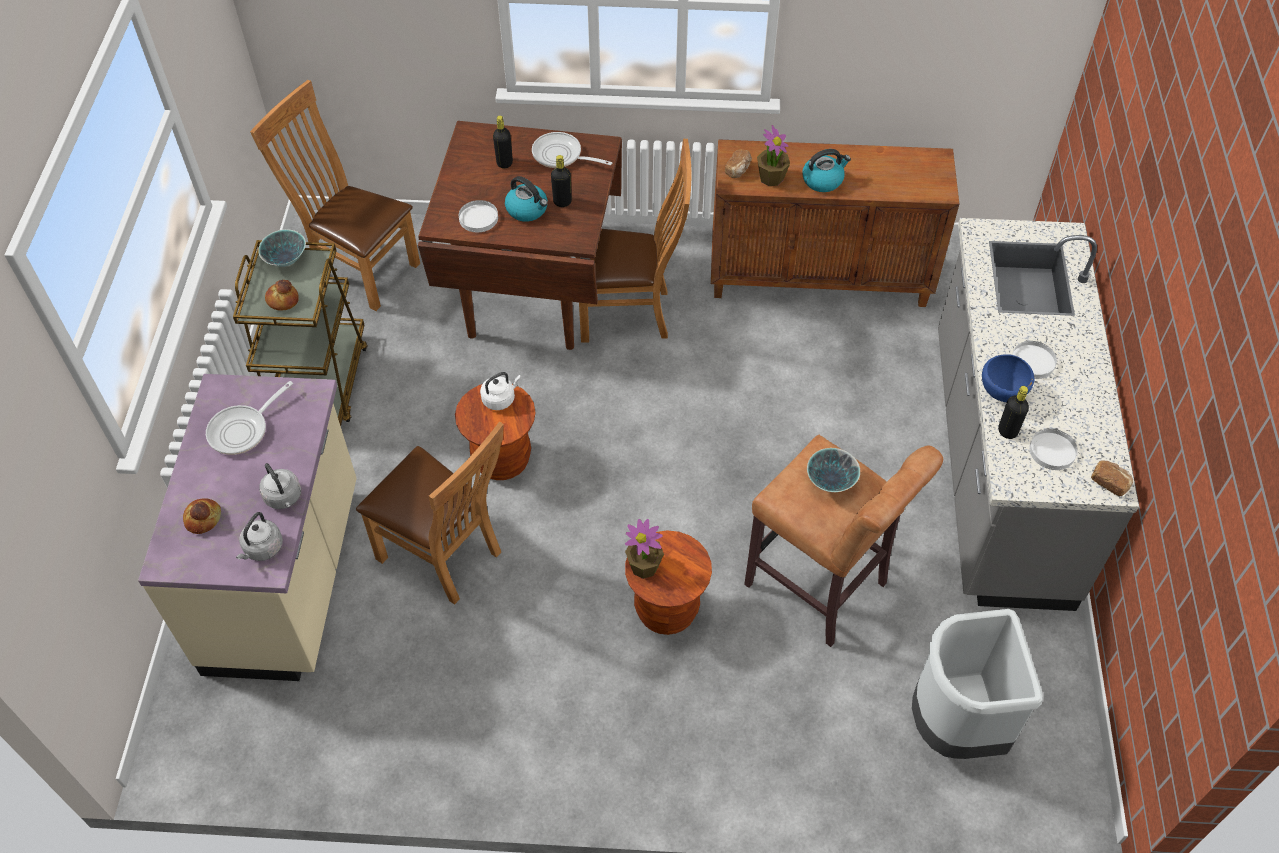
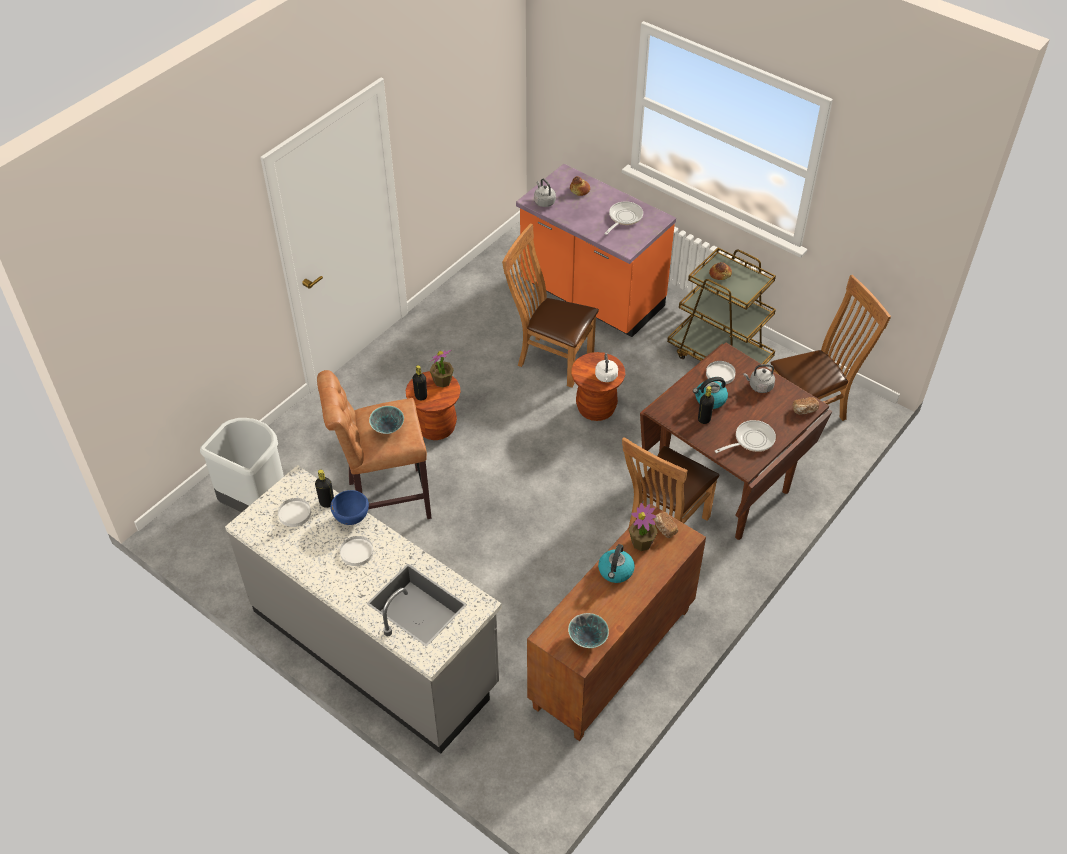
camera: 125 degrees right, 5 degrees down
(243, 430) = (623, 218): frying pan -> frying pan turned 45 degrees clockwise
(284, 498) = (567, 217): grey kettle -> grey kettle (759, 386)
(286, 260) = (753, 286): bowl -> bowl (588, 639)
(287, 579) = (591, 297): beige counter -> orange counter
(446, 557) = (551, 358): brown chair -> brown chair turned 45 degrees clockwise
(504, 163) = (765, 409): black bottle -> black bottle (421, 396)
(1109, 482) = (250, 524): bread -> bread (804, 410)

